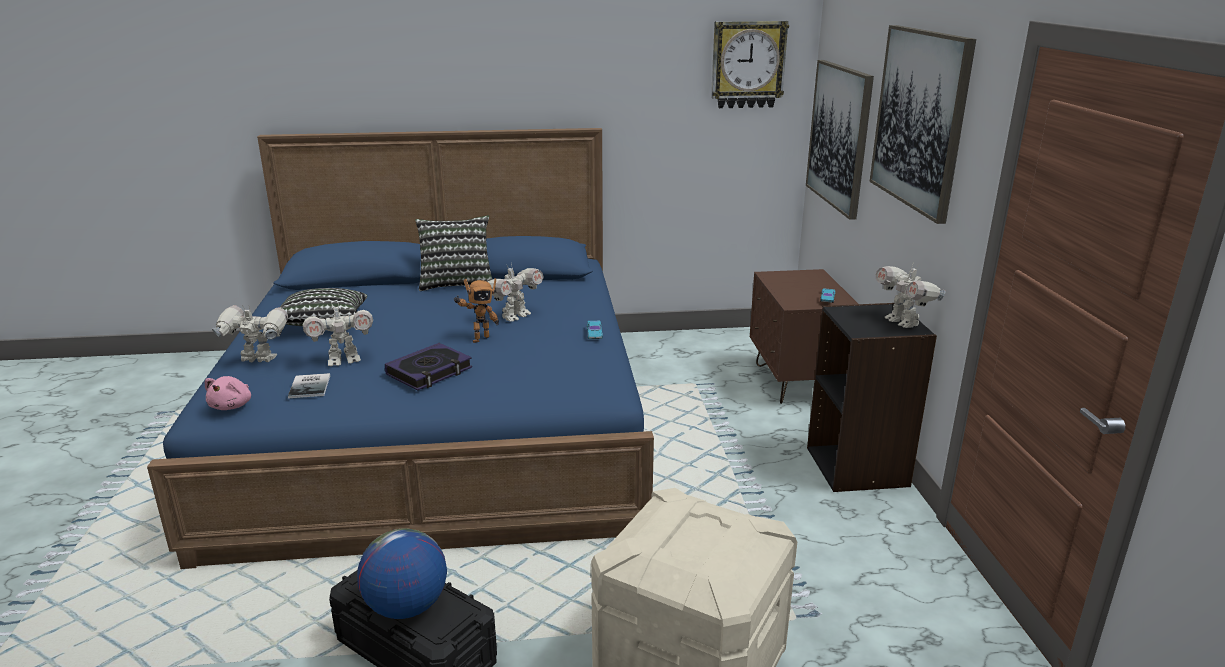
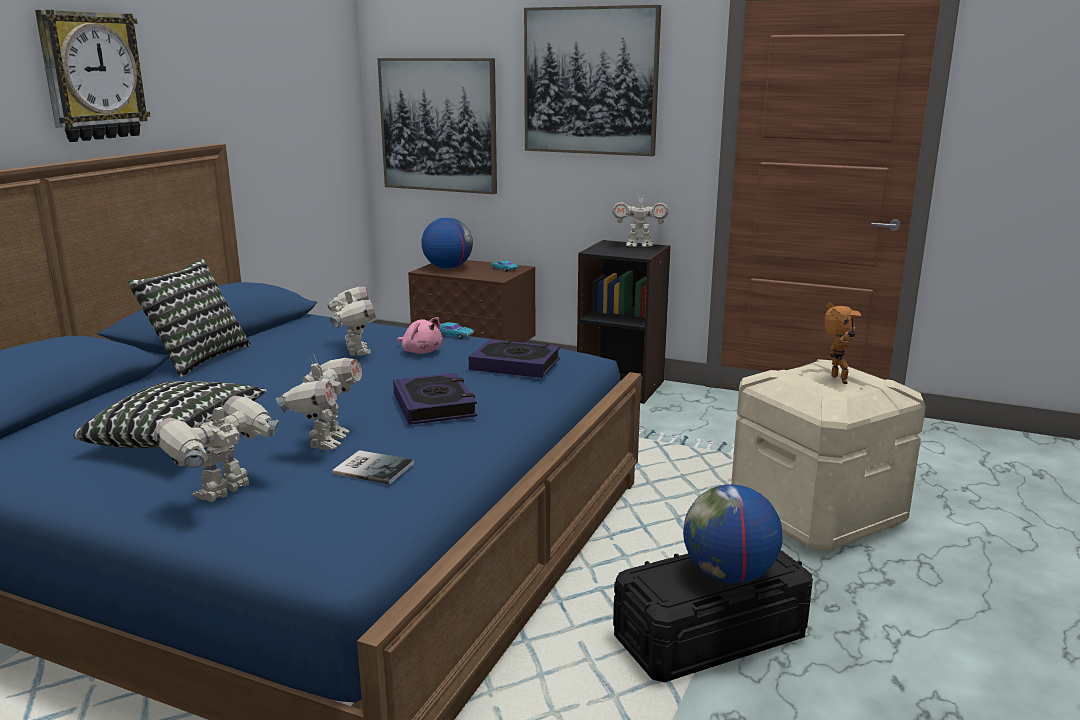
camera: 60 degrees left, 5 degrees down
(232, 406) = (349, 525): pink plush toy -> pink plush toy (421, 351)
(479, 338) = (385, 373): toy robot -> toy robot (836, 380)
(543, 374) = (515, 365): none -> book
(747, 64) = (318, 65): wall clock -> wall clock (92, 76)
(791, 279) = (447, 268): none -> globe

